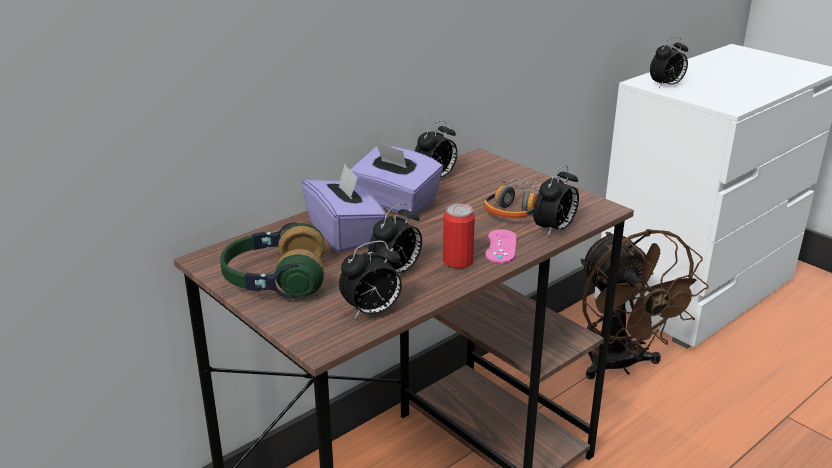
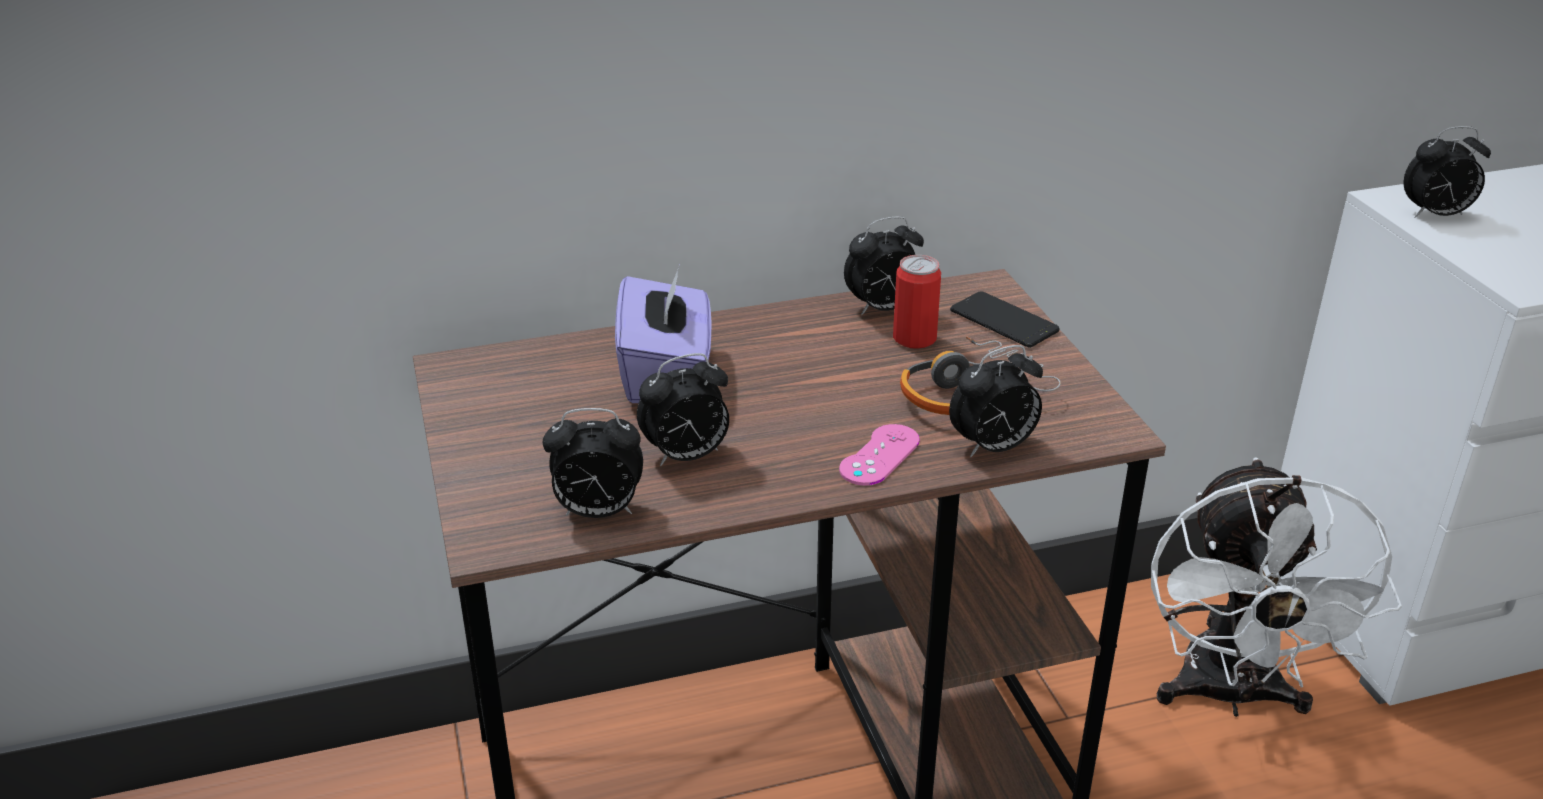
camera: 25 degrees right, 5 degrees up
(275, 281) = (509, 426): headphones -> none
(395, 203) = (783, 339): purple tissue box -> none
(458, 261) = (791, 463): can -> can (914, 338)
(503, 171) = (1003, 321): none -> phone
(620, 365) = (1231, 696): brown fan -> white fan

